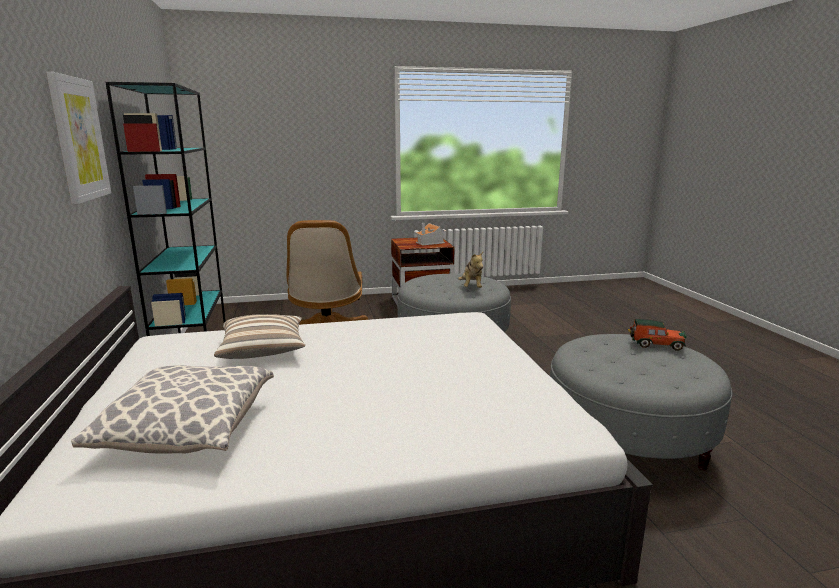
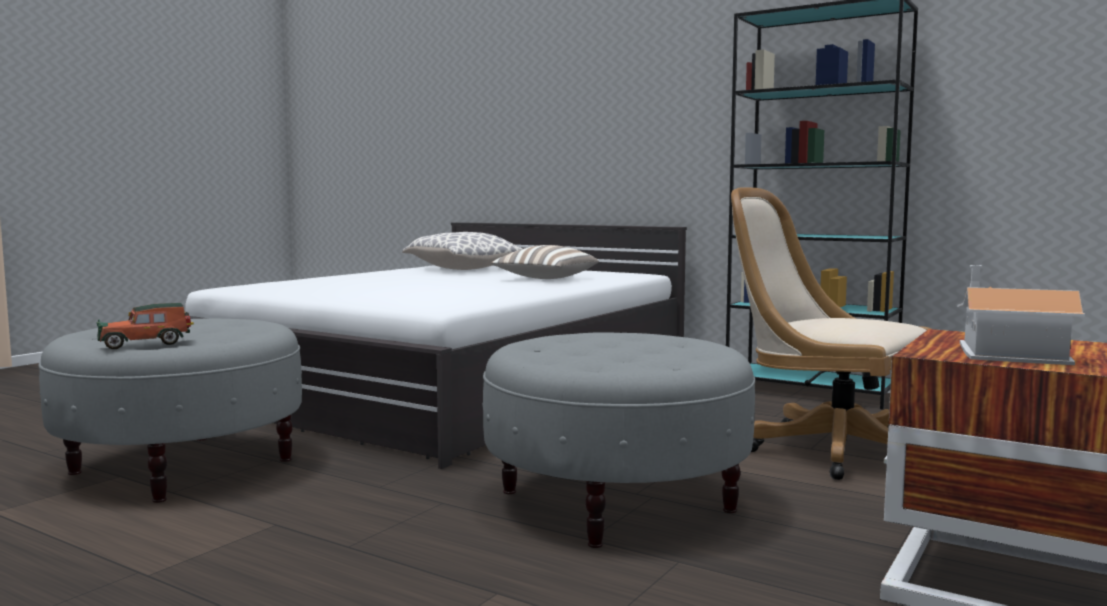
camera: 135 degrees right, 10 degrees down
(79, 139) = (682, 90): picture -> none
(471, 287) = (578, 353): plush toy -> none

